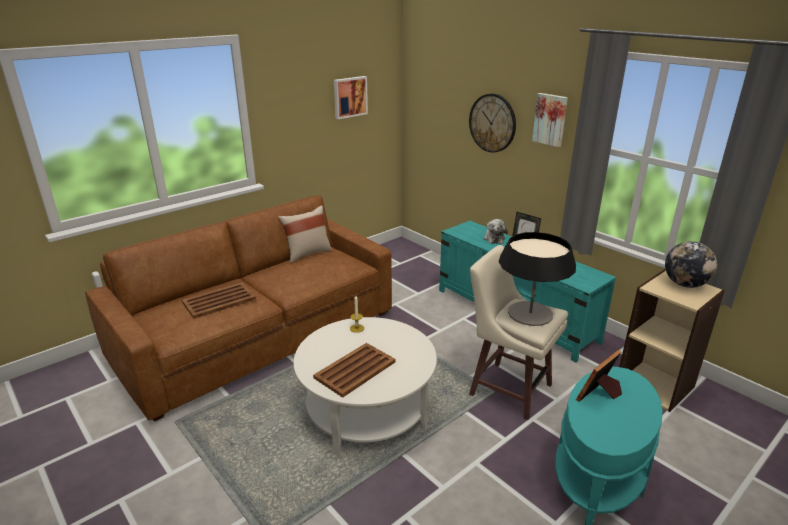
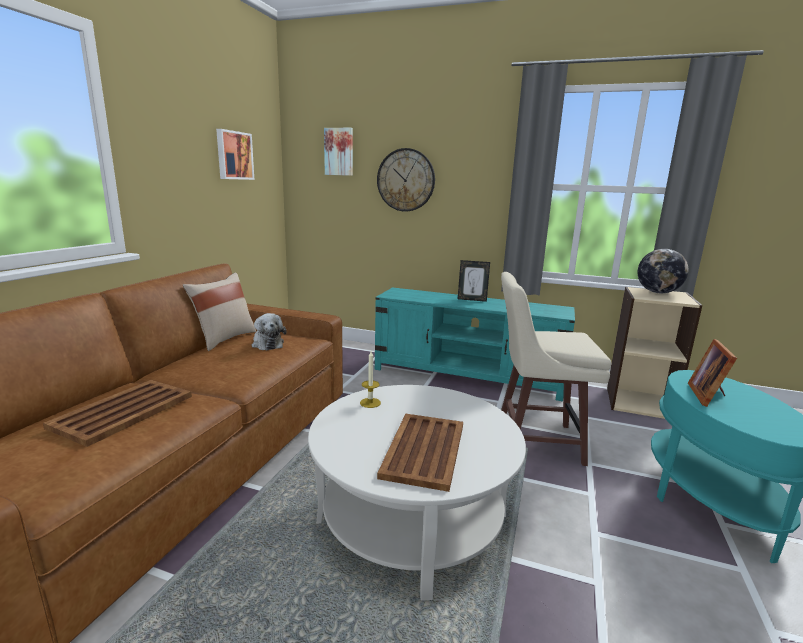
camera: 30 degrees left, 10 degrees down
(493, 238) = (434, 296): plush toy -> plush toy (267, 344)
(530, 313) = (564, 338): table lamp -> none
(550, 119) = (476, 165): picture -> picture (339, 152)

